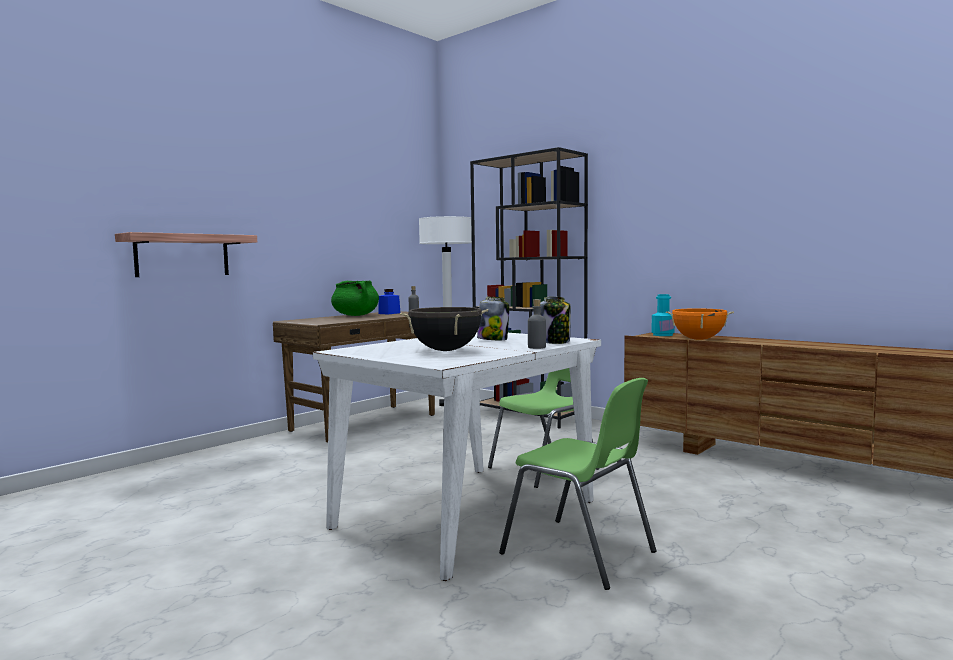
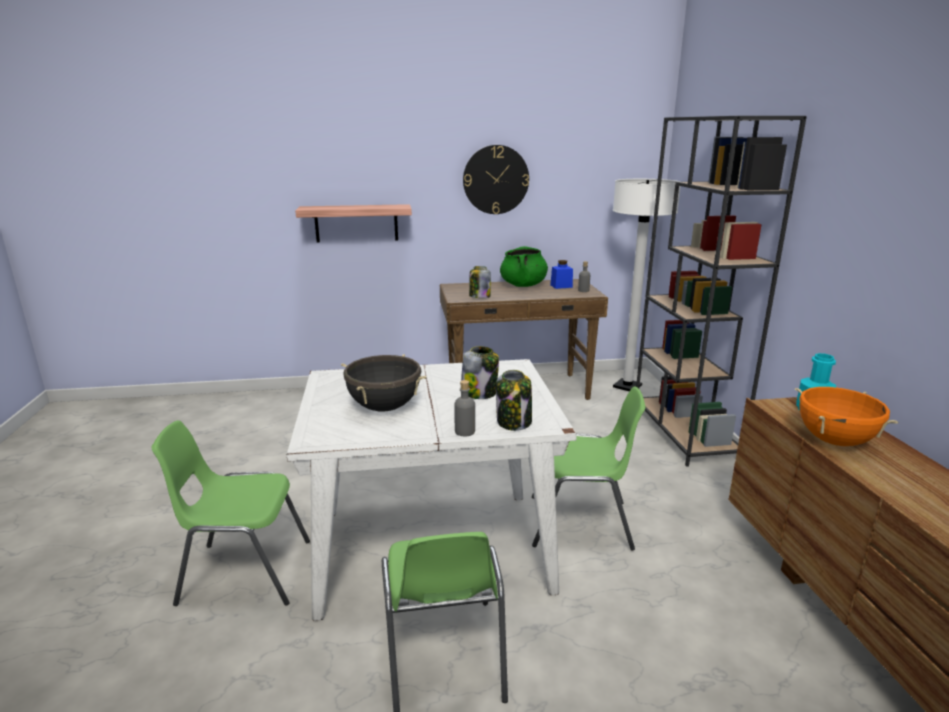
camera: 40 degrees right, 15 degrees up
(313, 587) = (244, 572): none -> green chair
(317, 216) = (495, 180): none -> wall clock
(337, 321) = (479, 297): none -> jar

